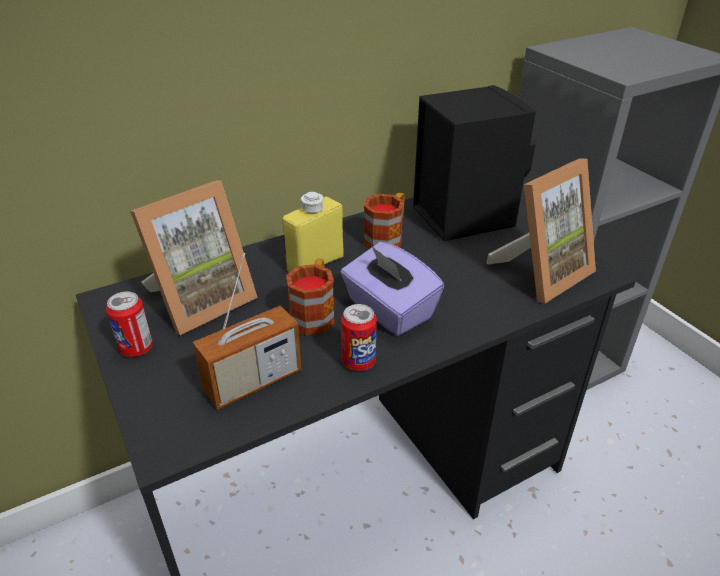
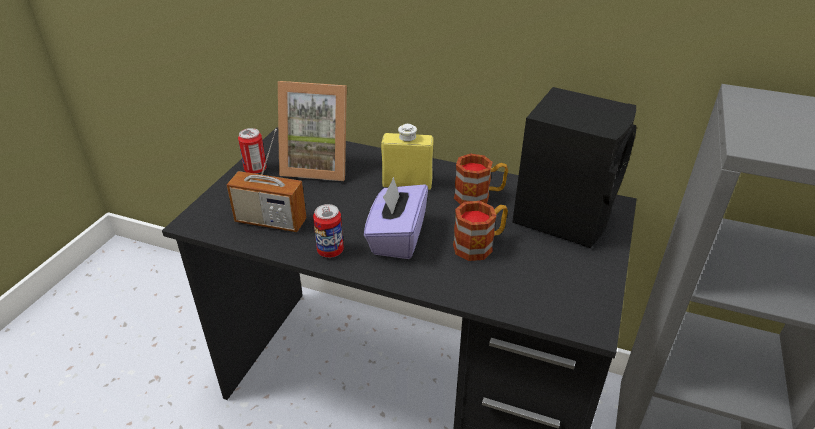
camera: 50 degrees right, 0 degrees up
(314, 313) = (356, 210): mug -> mug (480, 245)
(541, 273) = (543, 290): picture frame -> none

